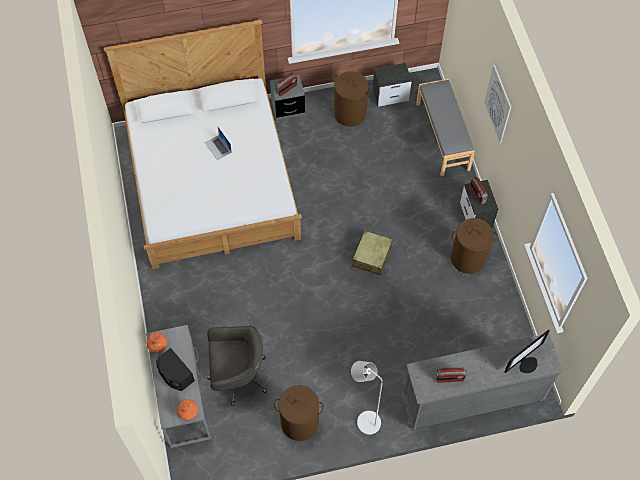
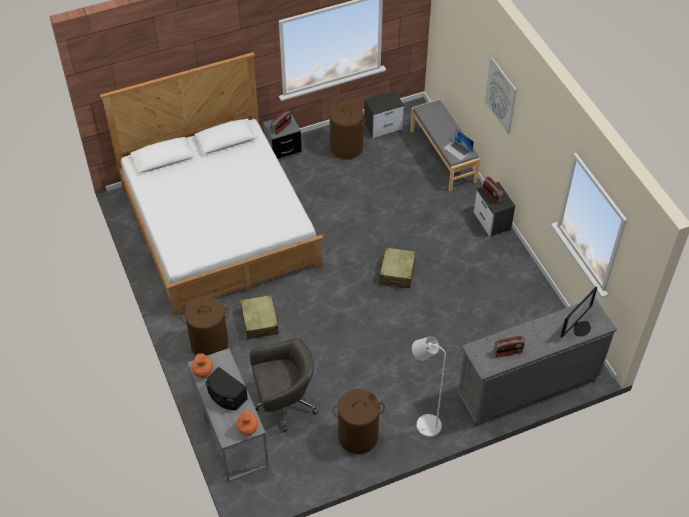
camera: 10 degrees left, 10 degrees down
(218, 147) = (225, 184): laptop -> laptop (458, 150)
(231, 287) = (259, 321): none -> beige suitcase
(468, 258) = (493, 261): brown laundry basket -> brown laundry basket (209, 344)

